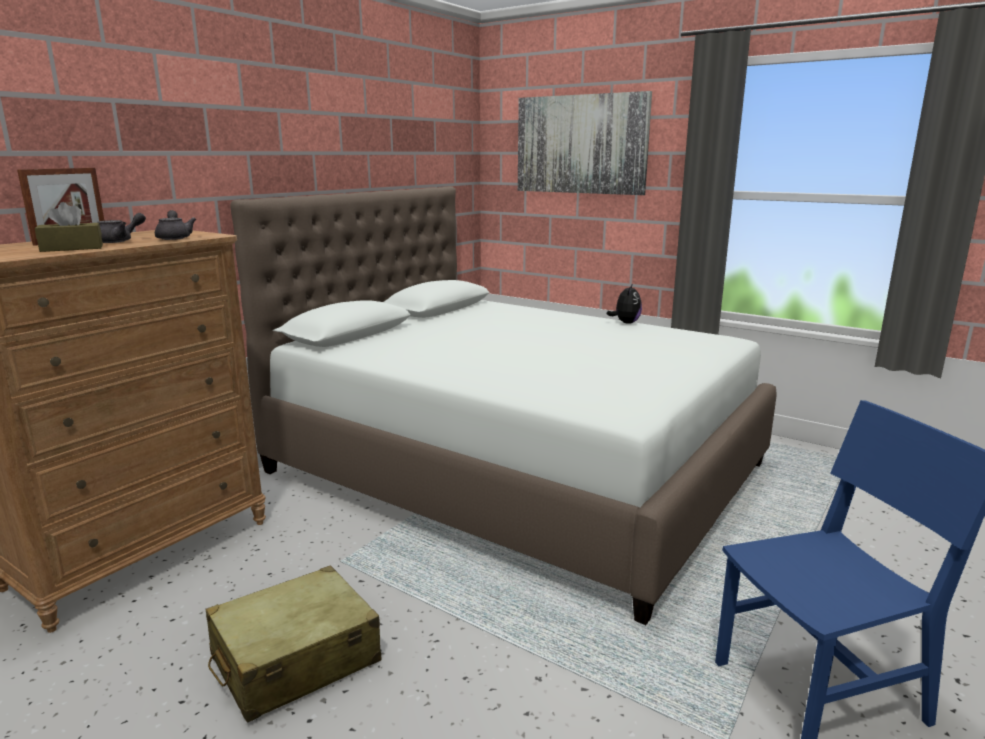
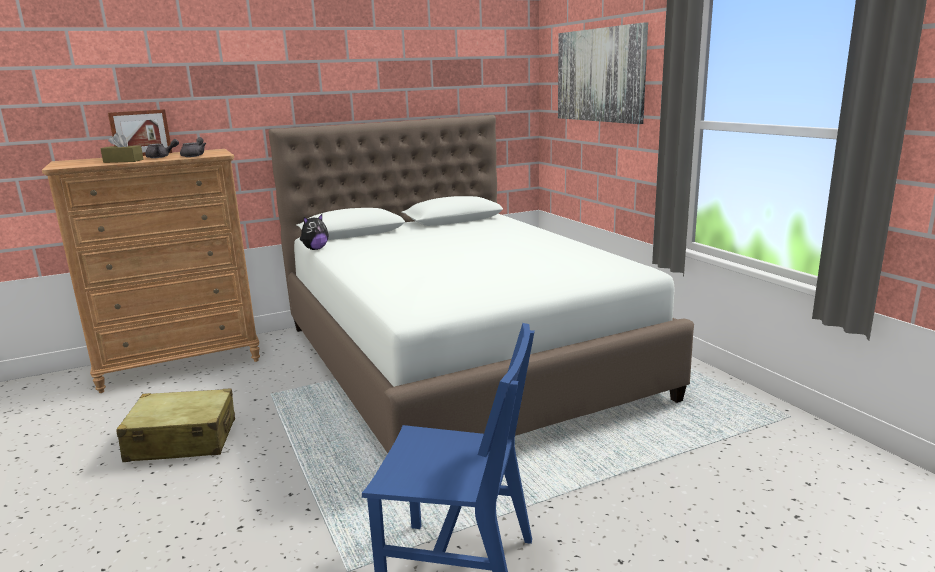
camera: 30 degrees right, 0 degrees up
(625, 323) = (578, 245): plush toy -> plush toy (315, 249)

